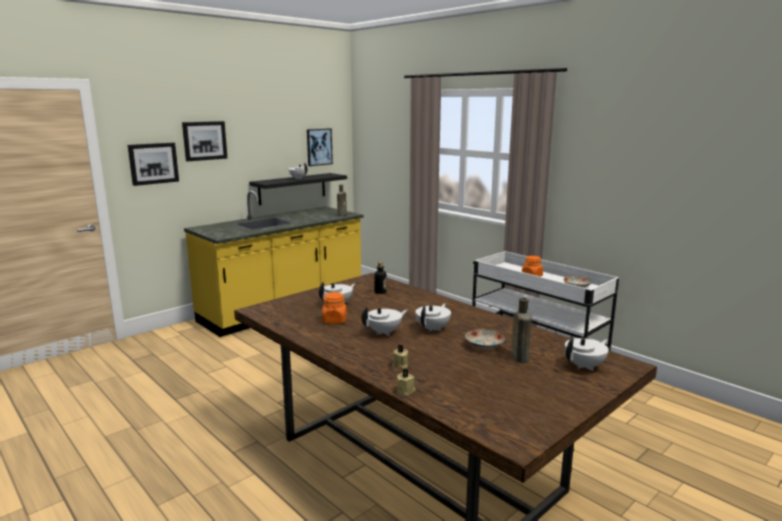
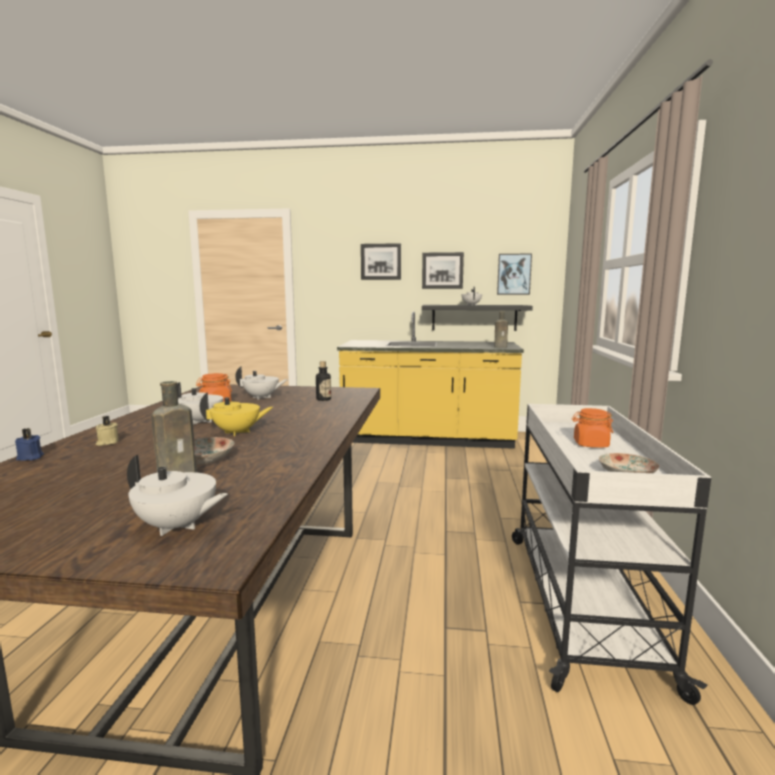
camera: 50 degrees right, 5 degrees down
(153, 163) = (333, 279): picture -> picture (442, 270)
(406, 391) = (30, 457): beige candle -> blue candle
(433, 329) = (237, 432): white teapot -> yellow teapot

